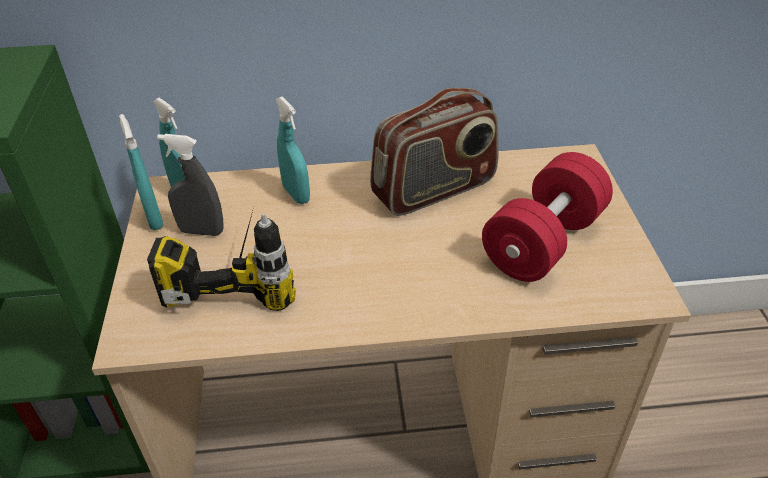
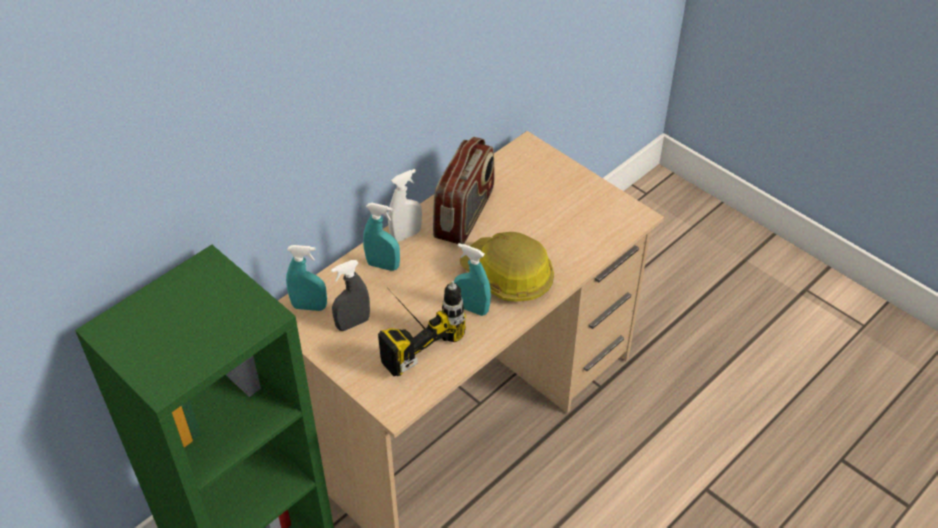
camera: 40 degrees left, 5 degrees up
(154, 218) = (309, 334): turquoise spray bottle -> turquoise spray bottle (472, 308)
(352, 178) = (406, 235): none -> white spray bottle
(411, 274) = (508, 276): none -> hard hat
(543, 242) = (558, 215): red dumbbell -> none

